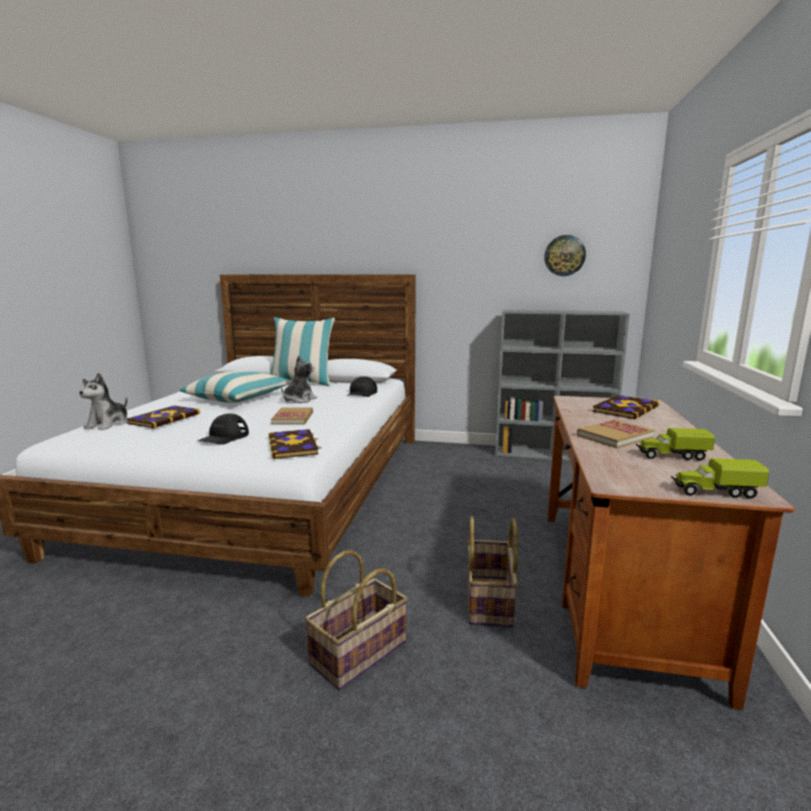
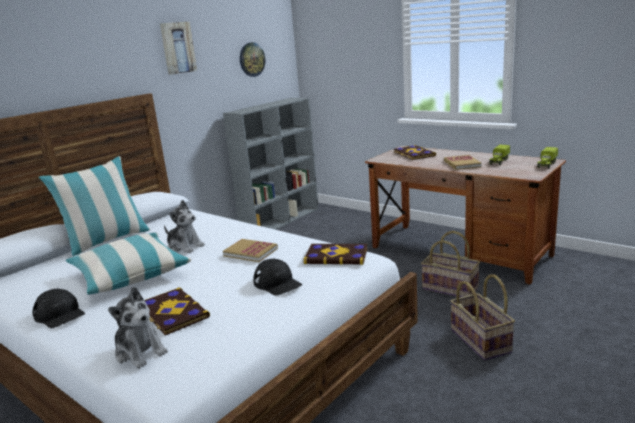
camera: 60 degrees left, 5 degrees up
(299, 400) = (185, 246): plush toy -> plush toy turned 150 degrees clockwise
(362, 393) = (203, 220): black cap -> black cap (60, 314)
(461, 234) = (177, 48): none -> picture

